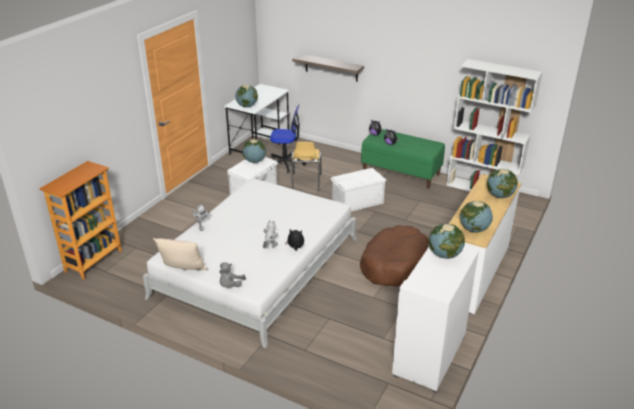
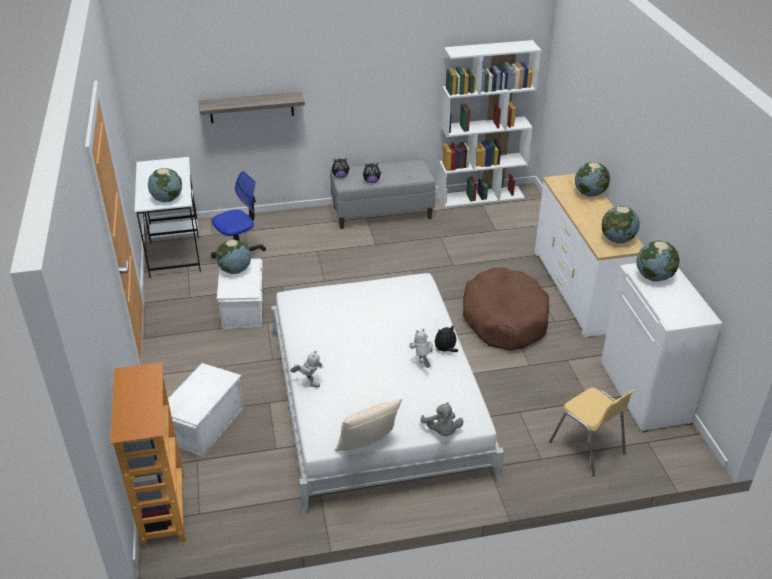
camera: 40 degrees left, 5 degrees up
(306, 182) = (295, 271): yellow chair -> yellow chair (588, 448)
(357, 201) = (379, 267): white storage box -> white storage box (203, 424)
(401, 173) = (382, 212): green bench -> grey bench

